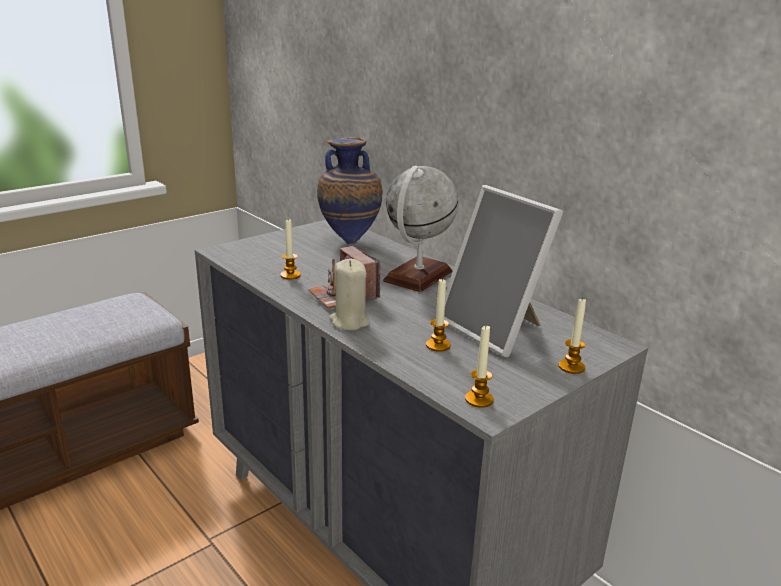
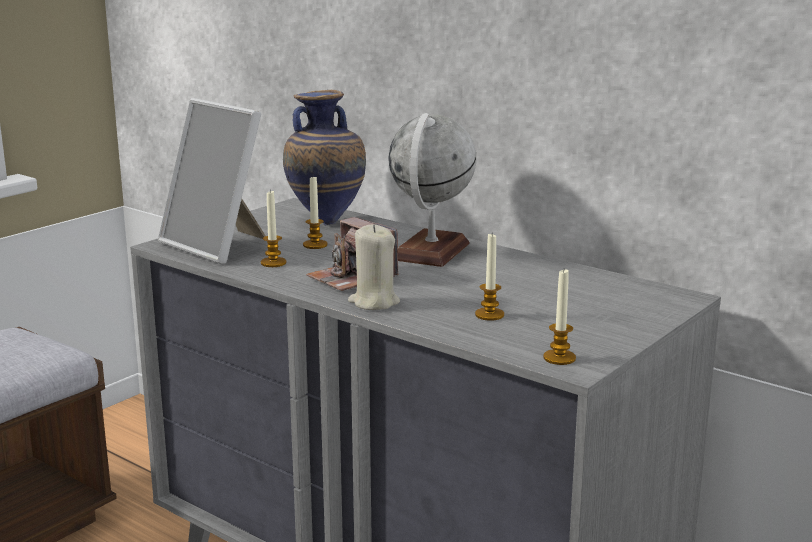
camera: 10 degrees left, 5 degrees down
(495, 330) = (547, 295): picture frame -> picture frame (219, 246)
(571, 367) = (646, 321): candle -> candle (315, 245)

